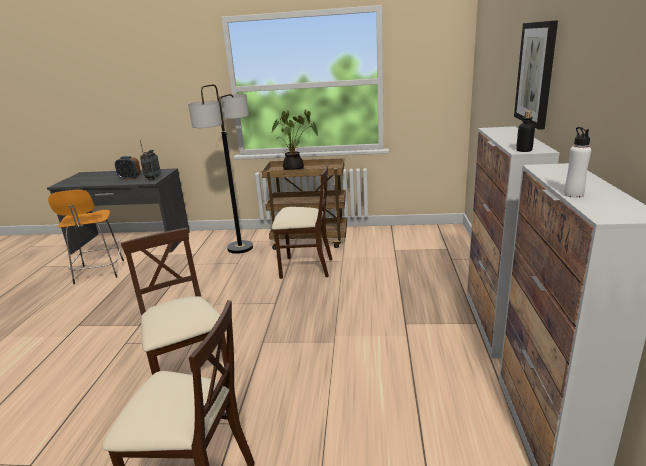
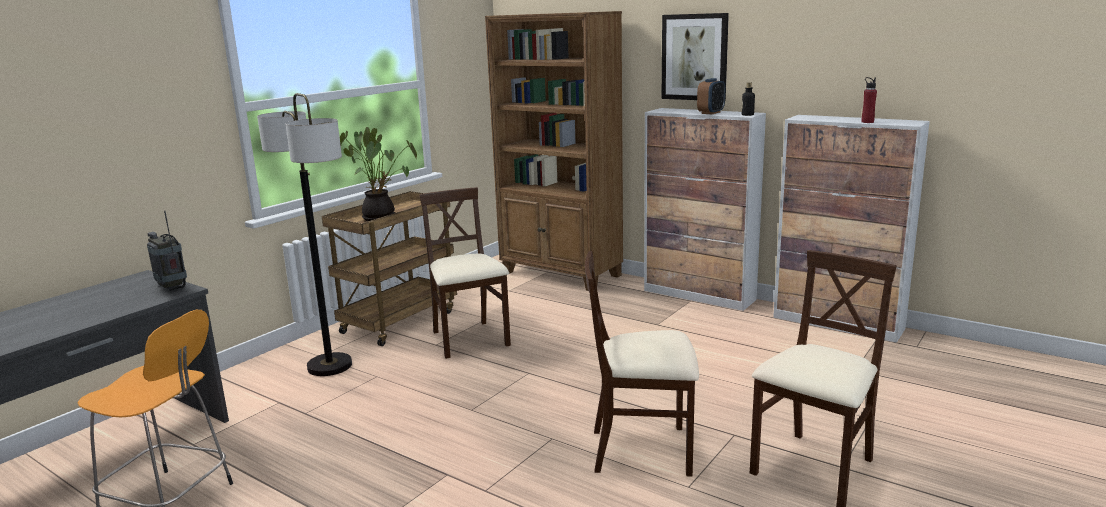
camera: 60 degrees left, 5 degrees down
(130, 178) = (107, 303): alarm clock -> alarm clock (711, 113)
(305, 267) = (469, 339): beige chair -> beige chair turned 60 degrees counterclockwise
(449, 255) = (561, 274): none -> brown bookcase
(573, 194) = (867, 122): white bottle -> red bottle

